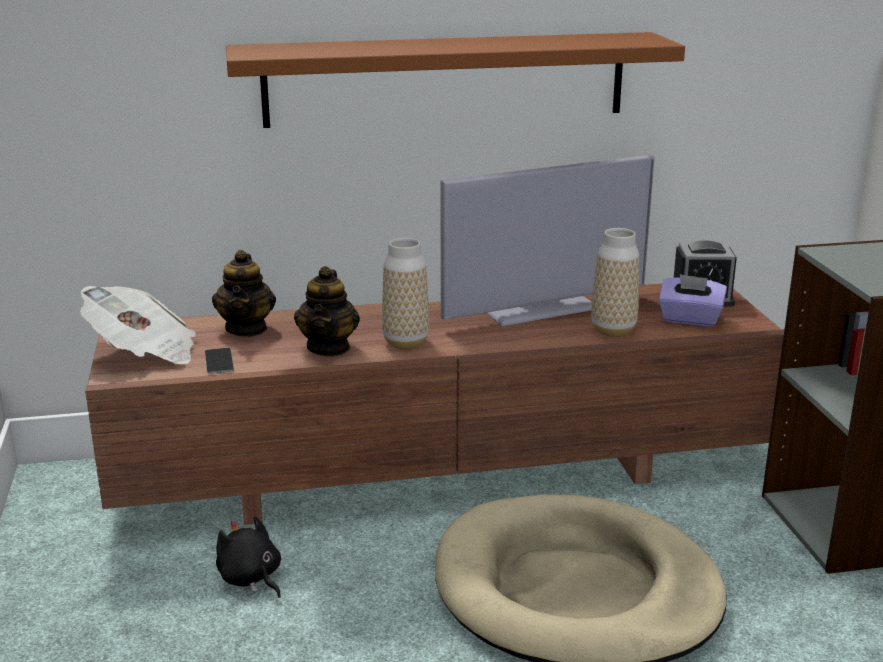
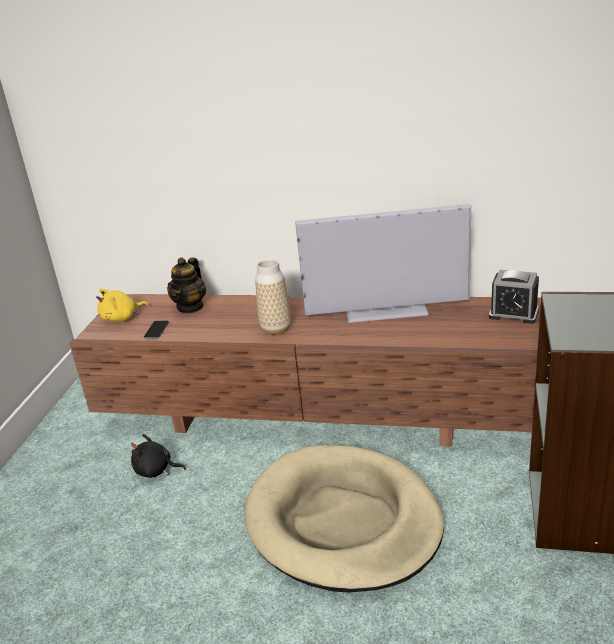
camera: 25 degrees right, 5 degrees up
(144, 352) = (122, 318): newspaper -> yellow plush toy
(251, 578) = (156, 470): black plush toy -> black plush toy turned 60 degrees counterclockwise
(329, 347) = (226, 327): teapot -> none
(446, 79) = (320, 144): brown shelf -> none
(613, 330) = (423, 335): vase -> none
(690, 319) = (488, 332): purple tissue box -> none

